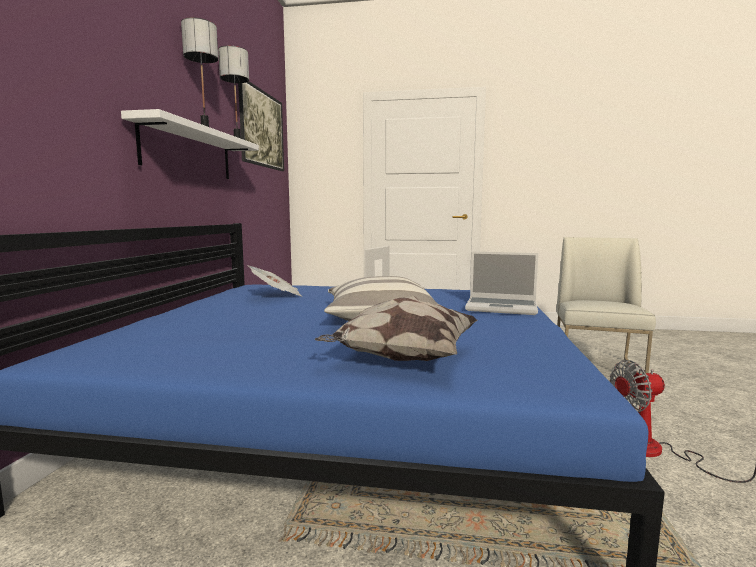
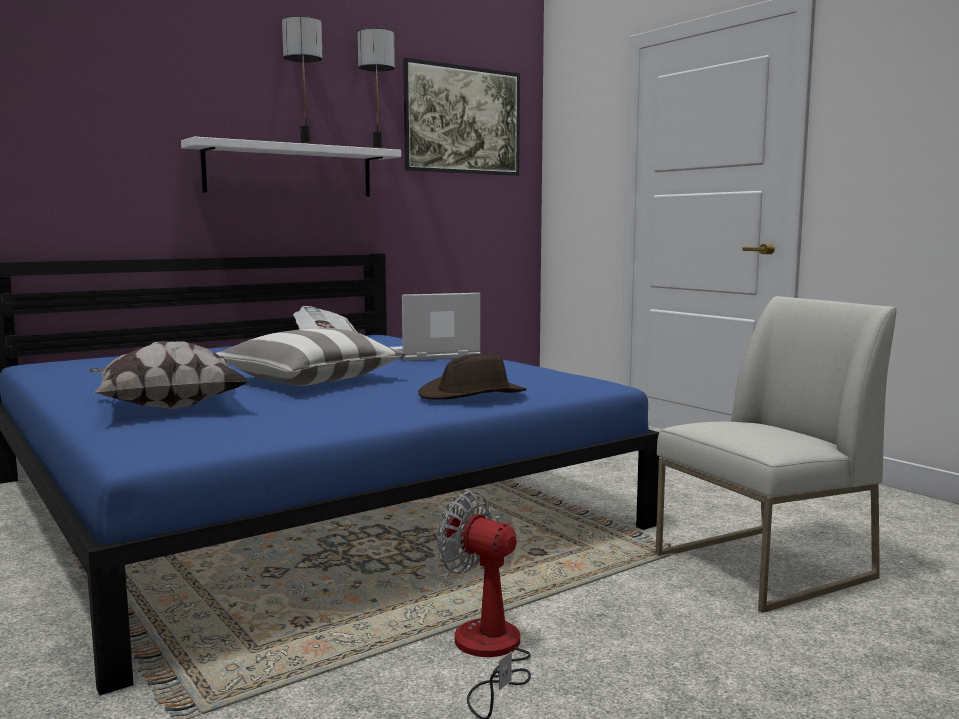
camera: 45 degrees right, 0 degrees up
(502, 307) = (473, 395): laptop -> brown hat

